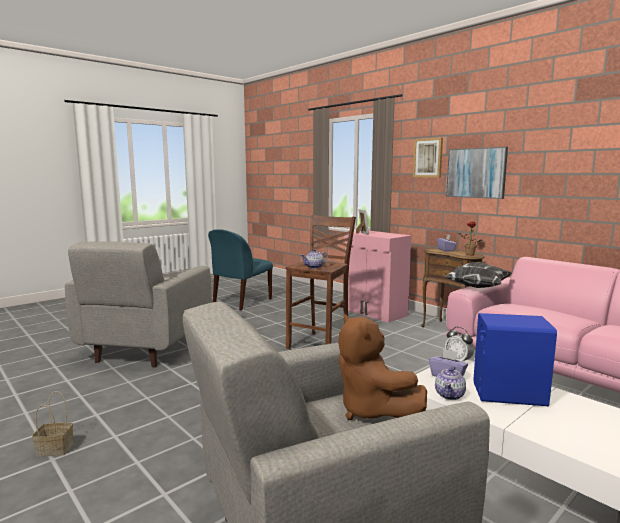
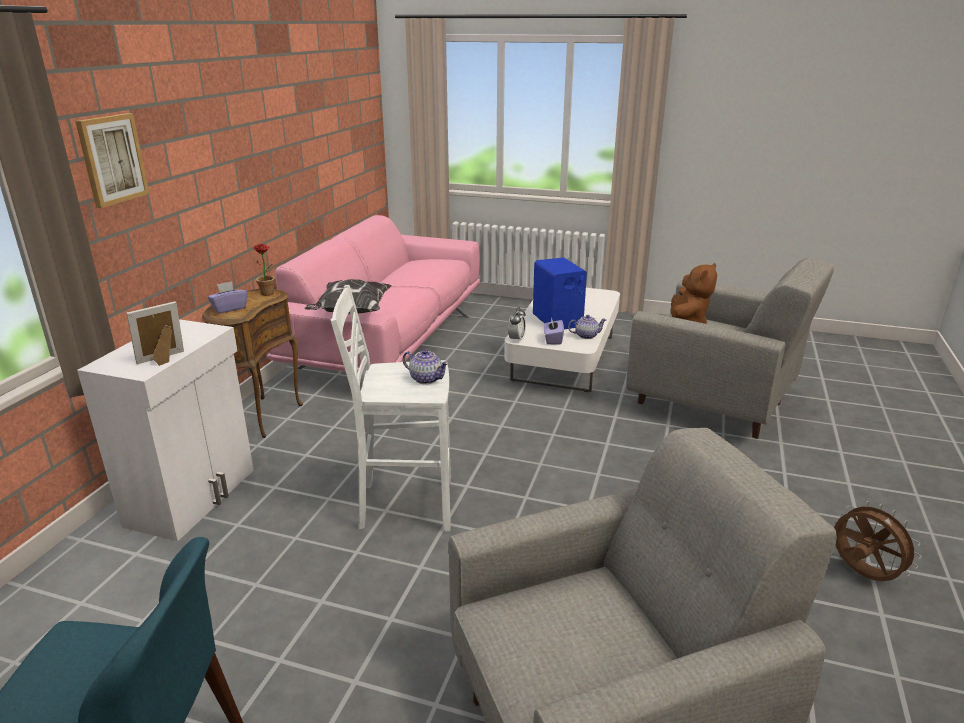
camera: 120 degrees left, 15 degrees up
(56, 449) = (862, 574): basket -> brown fan
(320, 343) = (403, 505): brown stool -> white stool
(375, 313) = (194, 497): pink cabinet -> white cabinet
(476, 173) = (192, 171): picture -> none

